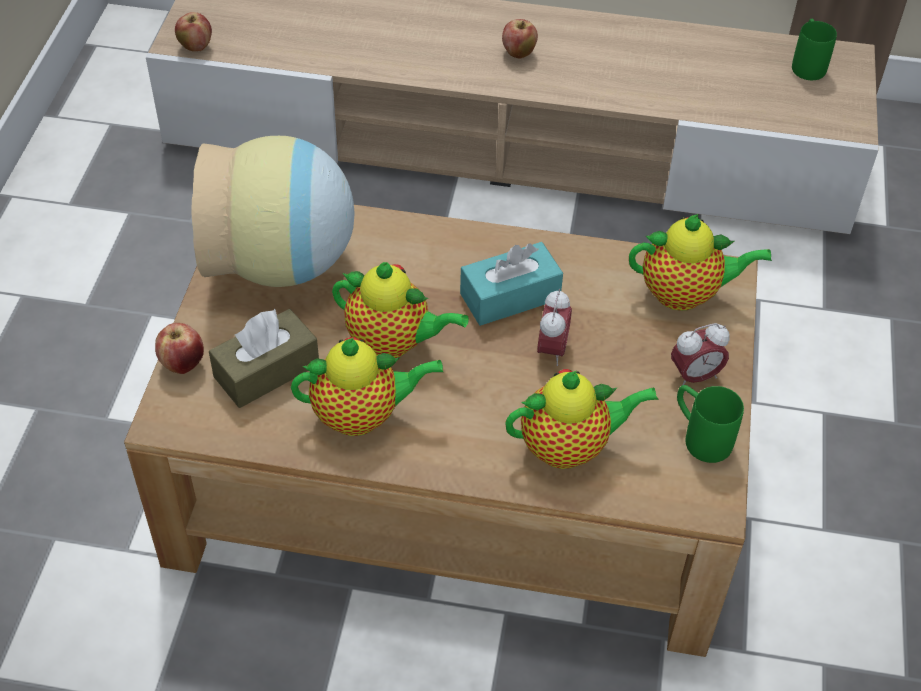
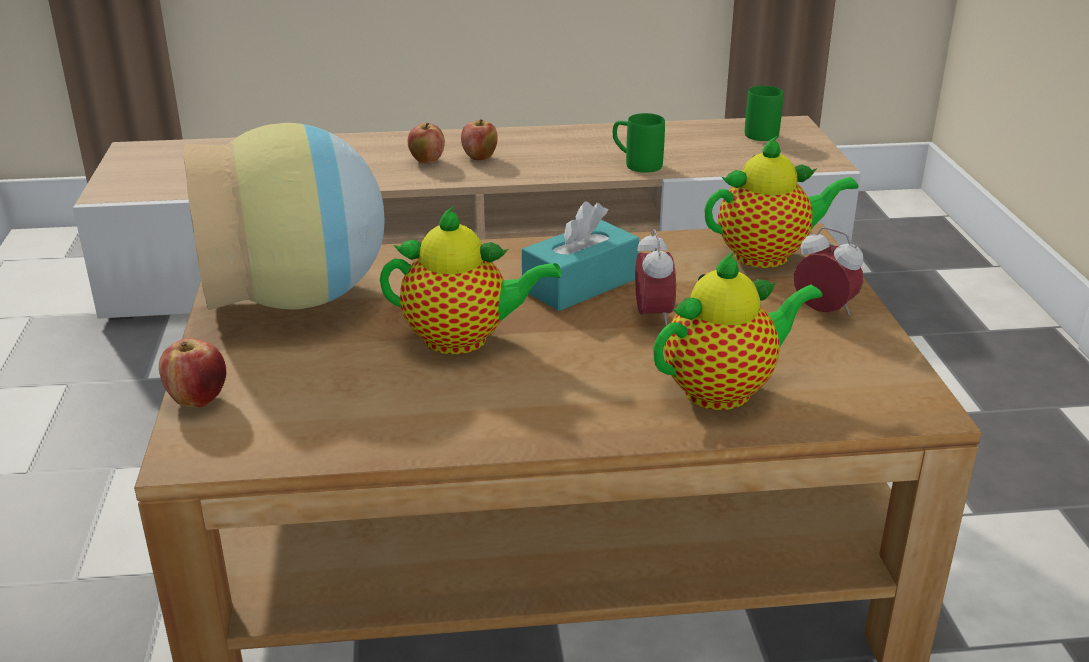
camera: 15 degrees left, 20 degrees down
(195, 46) = (130, 193): apple -> apple (427, 161)
(266, 371) = (313, 388): brown tissue box -> none
(362, 415) = (455, 406): teapot -> none
(695, 376) = (823, 312): alarm clock -> alarm clock turned 105 degrees counterclockwise
(699, 436) = (865, 356): green mug -> green mug (636, 164)

